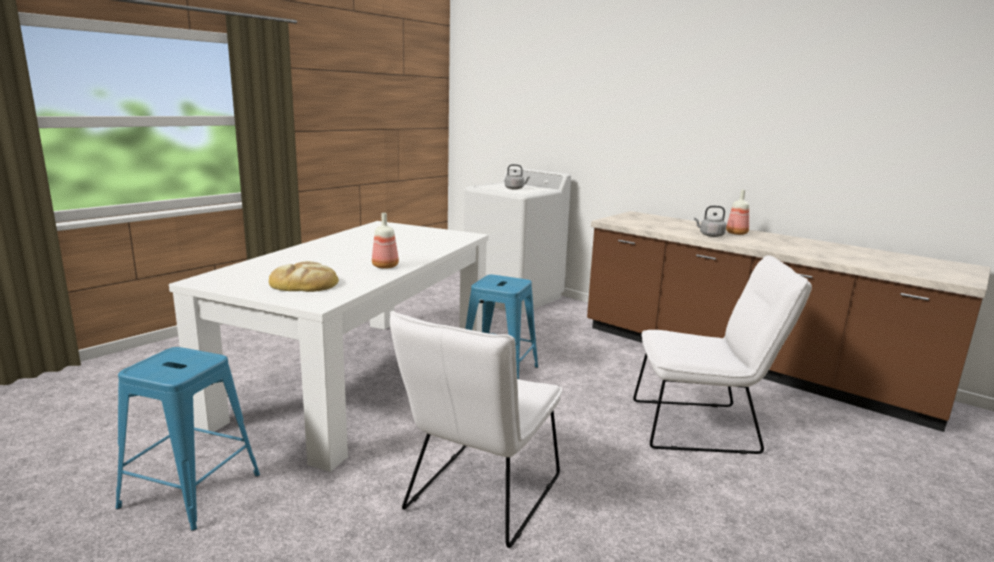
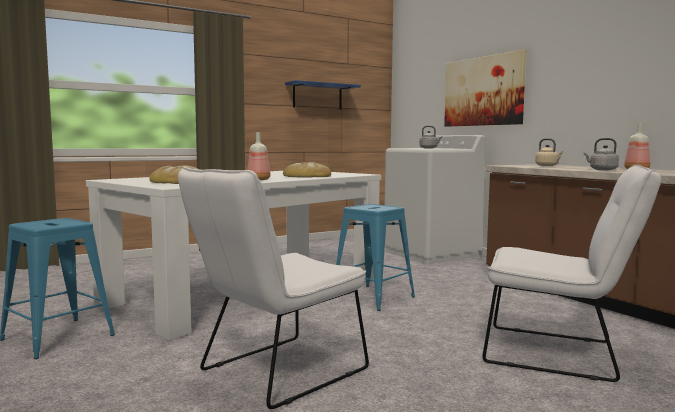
camera: 20 degrees right, 10 degrees down
(372, 117) = (317, 96): none -> blue shelf
(420, 248) = (306, 176): none -> bread
(567, 125) = (483, 91): none -> picture
(649, 220) = (548, 166): none -> beige kettle

